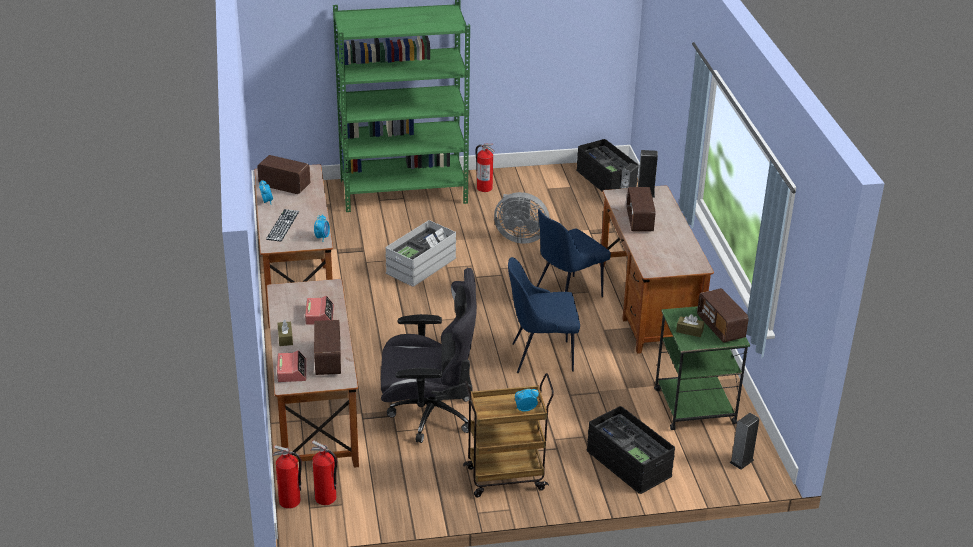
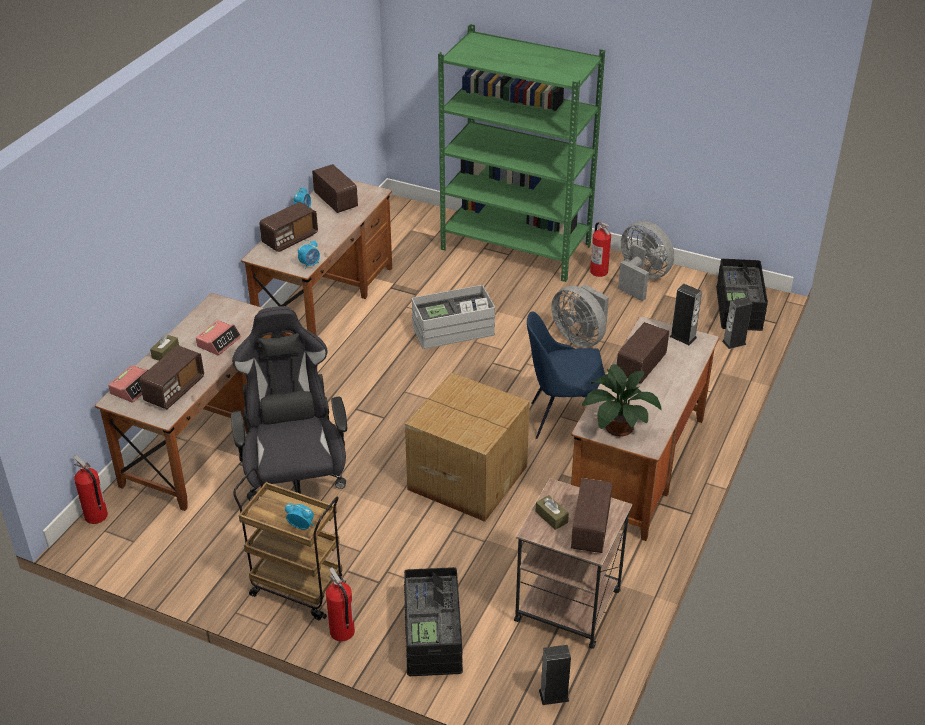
camera: 35 degrees right, 5 degrees up
(282, 225) = (290, 239): keyboard -> radio
(326, 498) = (126, 528): fire extinguisher -> fire extinguisher (342, 632)
(427, 415) = (297, 487): black office chair -> black office chair turned 135 degrees counterclockwise
(520, 183) = (641, 279): none -> grey fan
(541, 357) = (467, 476): blue chair -> cardboard box
(666, 263) = (616, 426): none -> potted plant
(695, 407) = (567, 607): green cart -> brown cart

